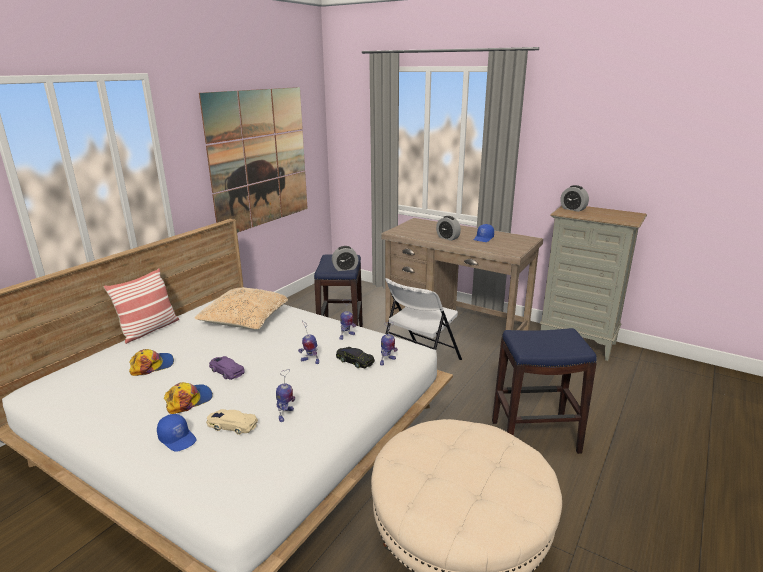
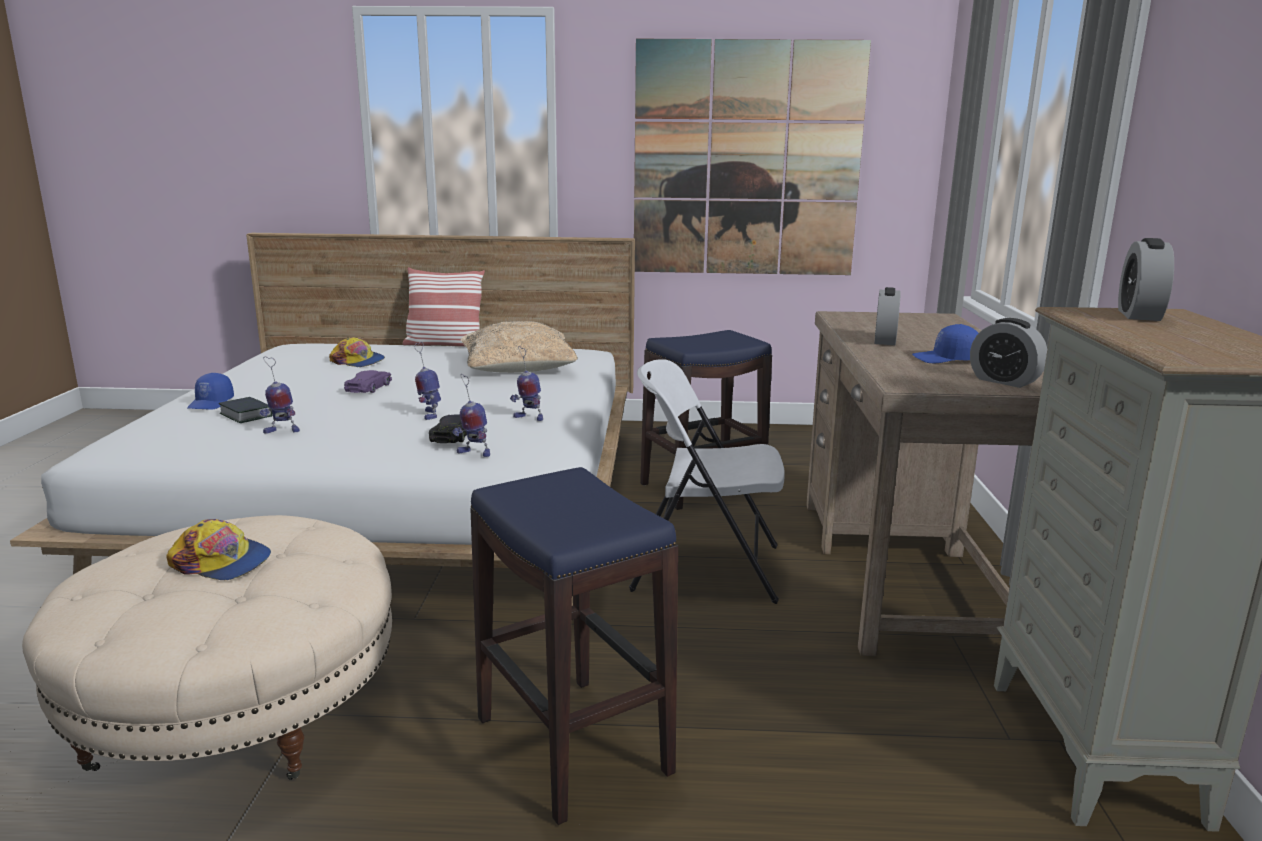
camera: 60 degrees right, 5 degrees down
(189, 400) = (291, 389): cap -> cap (221, 562)
(232, 425) = (246, 415): beige toy car -> book
(345, 268) = (689, 345): alarm clock -> alarm clock (1004, 381)

